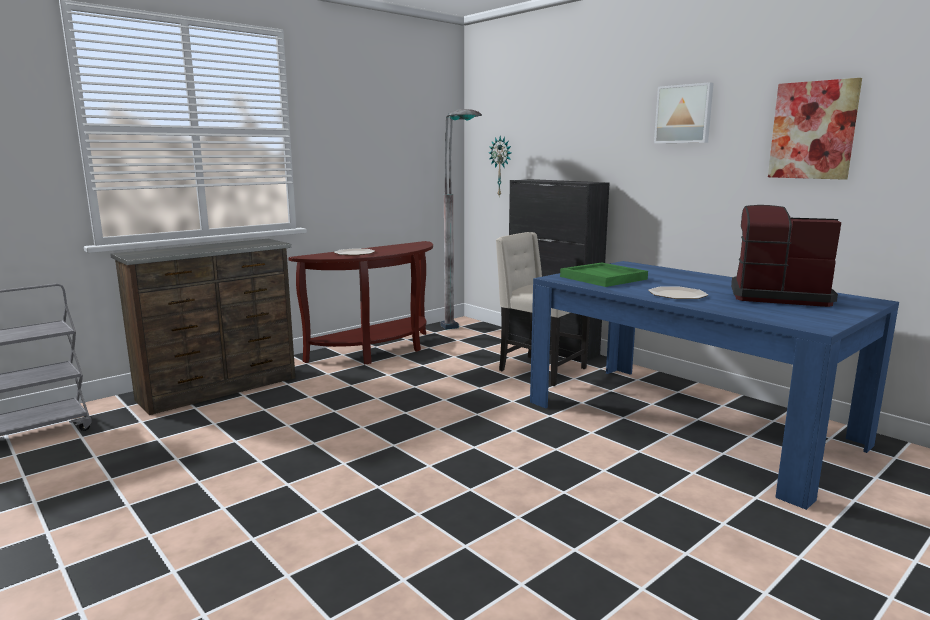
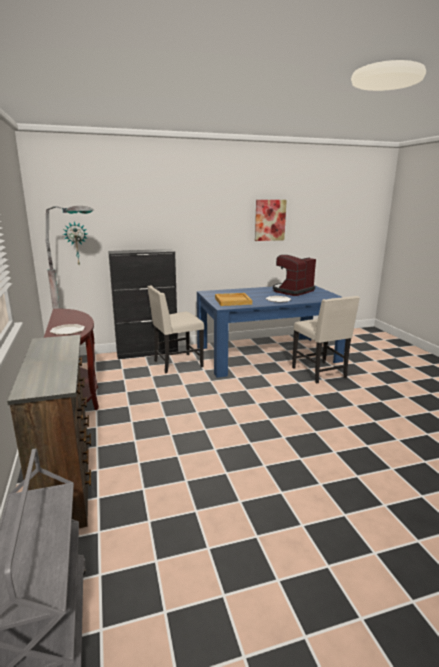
camera: 65 degrees left, 5 degrees up
(604, 278) = (233, 301): green tray -> beige tray
(684, 114) = (212, 211): picture -> none
(688, 488) = (320, 373): none -> beige chair

